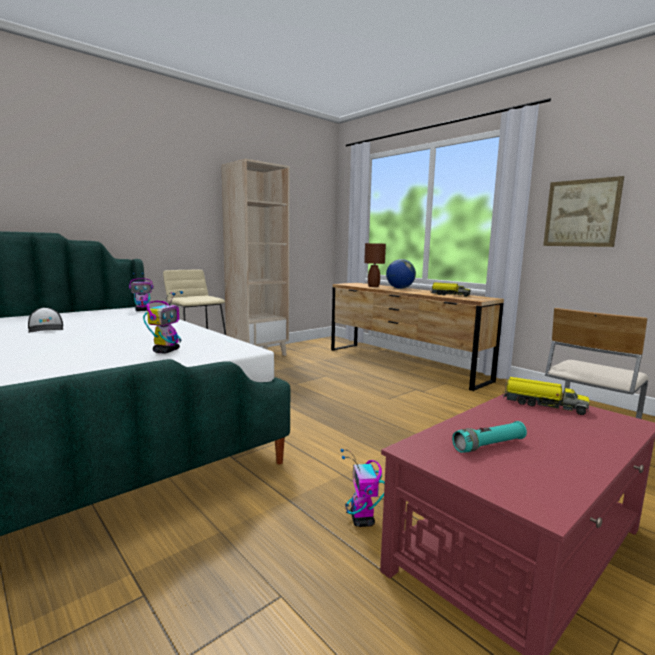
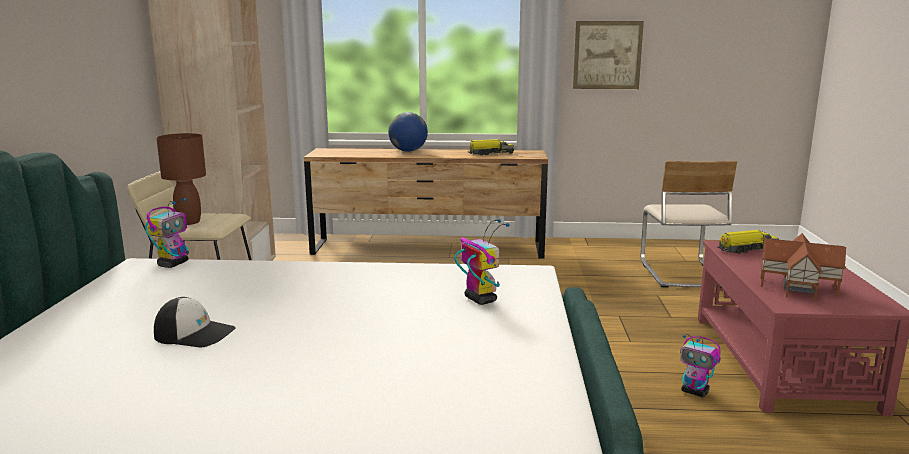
camera: 45 degrees left, 5 degrees up
(373, 286) = (370, 153): brown table lamp -> brown table lamp (188, 222)
(489, 445) = (799, 287): turquoise flashlight -> toy house

